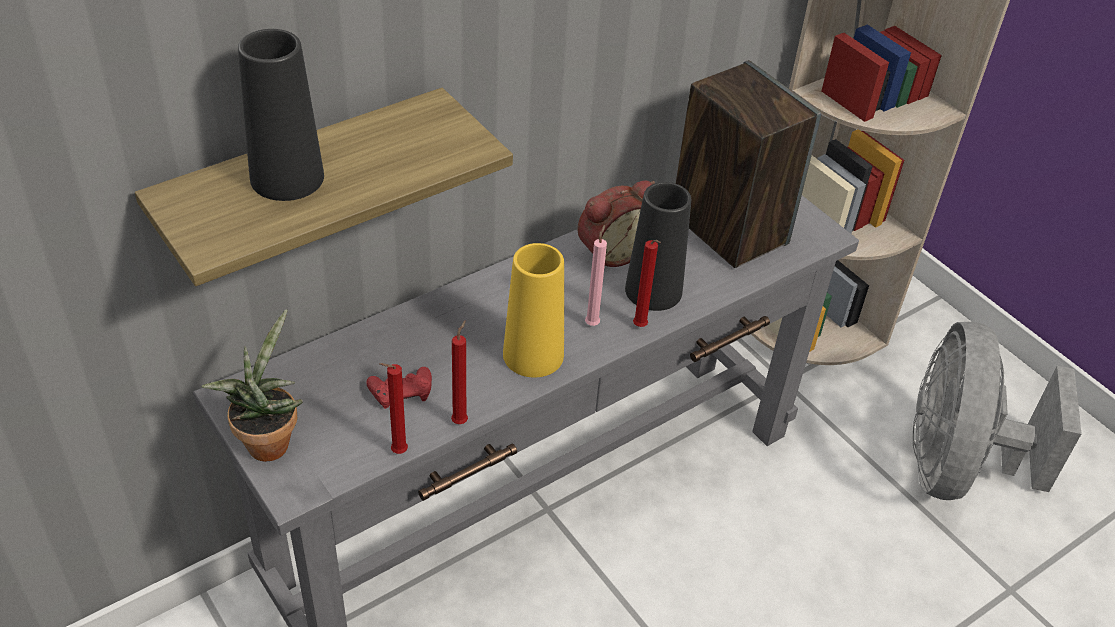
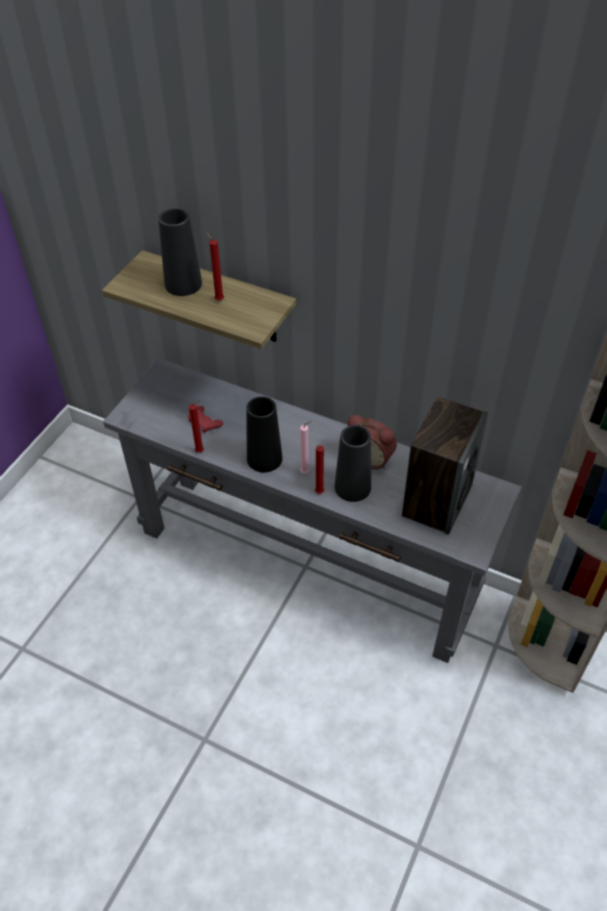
camera: 65 degrees right, 5 degrees up
(267, 440) = (145, 394): potted plant -> none
(396, 452) = (166, 438): red candle -> red candle (218, 299)
(533, 355) = (264, 458): yellow vase -> black vase
(955, 466) = (502, 778): grey fan -> none

